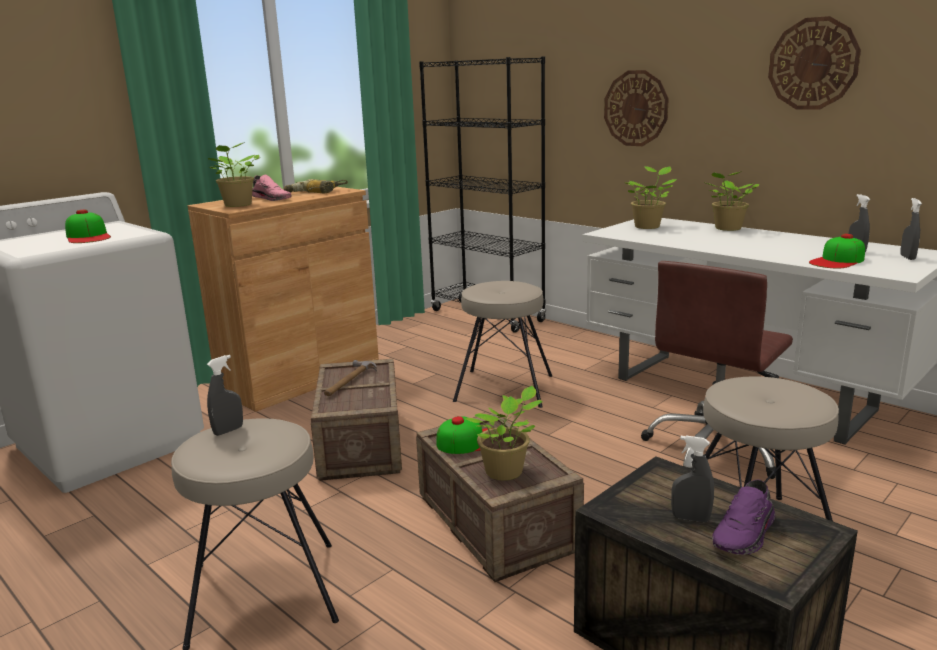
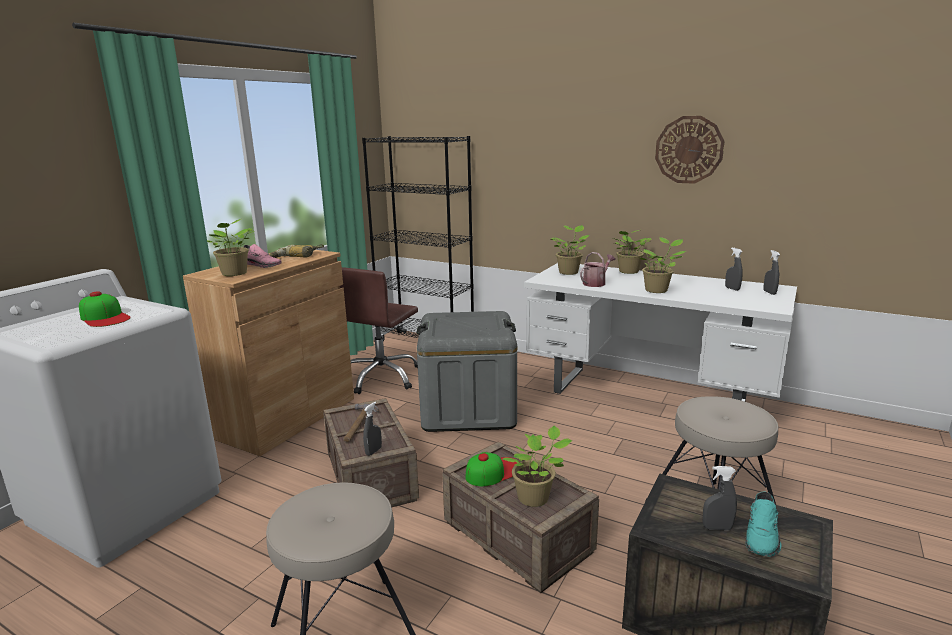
camera: 15 degrees left, 0 degrees up
(228, 431) = (310, 502): grey spray bottle -> grey spray bottle (373, 451)
(504, 387) = (468, 409): beige stool -> grey storage box
(636, 108) = (548, 179): wall clock -> none
(672, 238) = (596, 283): none -> watering can
(715, 449) = (651, 446): brown office chair -> brown office chair (382, 377)
(746, 534) = (763, 536): purple shoe -> turquoise shoe
(748, 248) = (657, 290): none -> potted plant
(837, 261) = (726, 298): cap -> none

